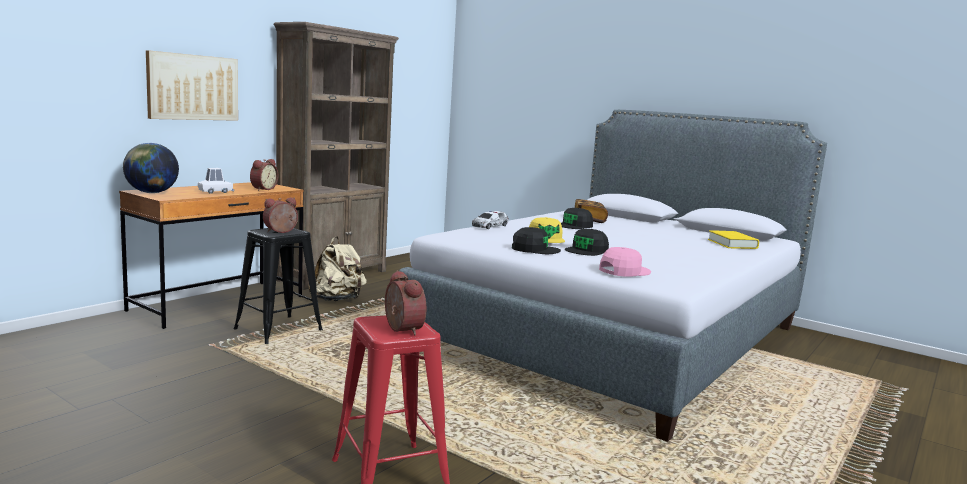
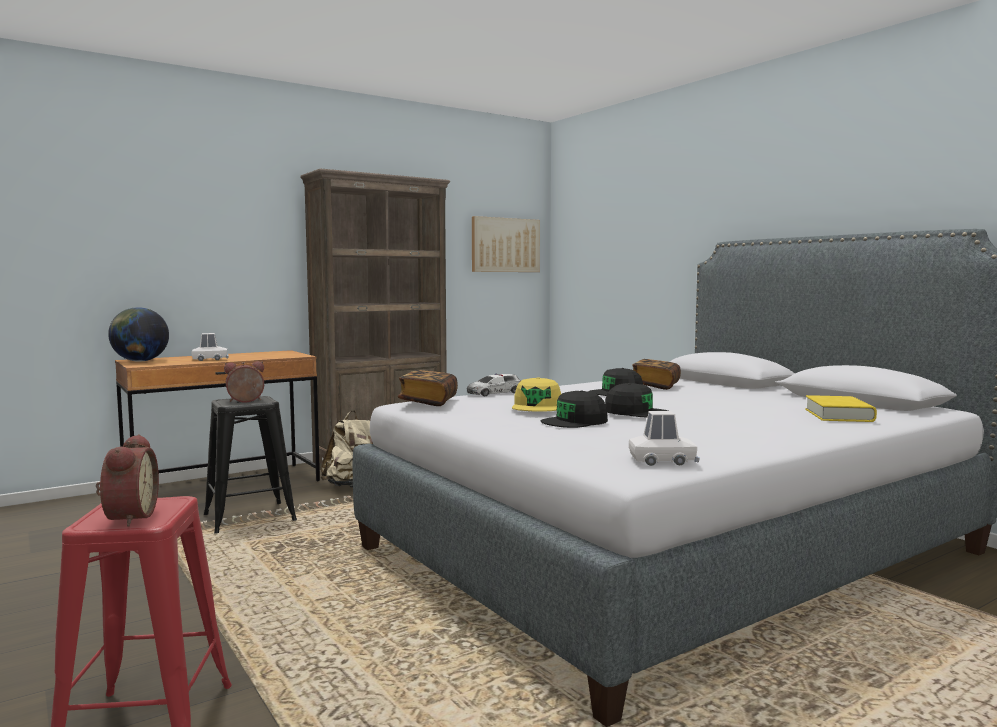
camera: 20 degrees right, 5 degrees down
(193, 87) = (203, 249): picture -> picture (505, 245)
(262, 189) = (270, 356): alarm clock -> none
(460, 234) = (428, 402): none -> book
(534, 249) = (498, 419): black cap -> black cap (635, 412)
(624, 271) = (579, 448): pink cap -> none
(683, 278) = (662, 461): none -> white toy car

